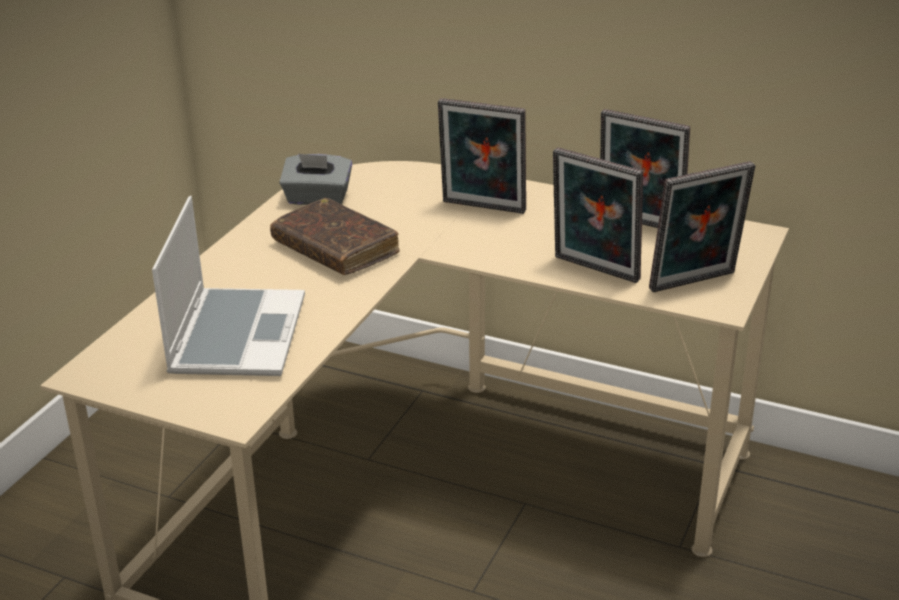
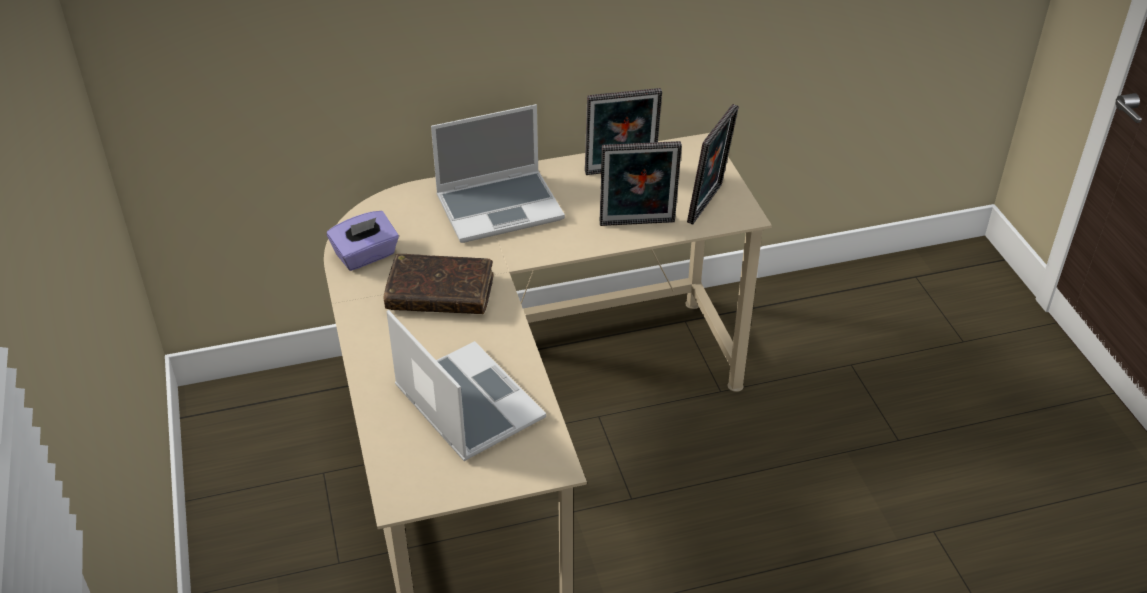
camera: 40 degrees left, 10 degrees up
(317, 199) = (366, 256): grey tissue box -> purple tissue box
(482, 208) = (500, 207): picture frame -> laptop

